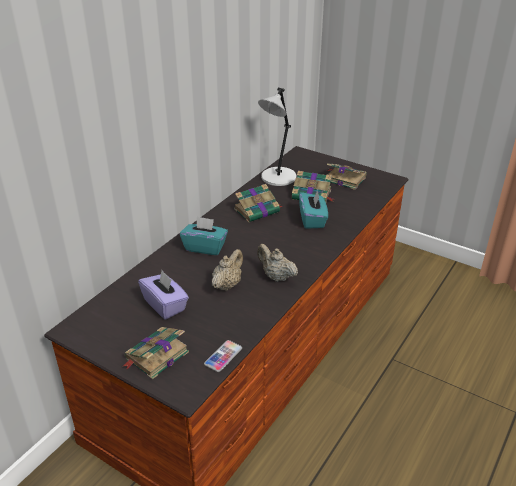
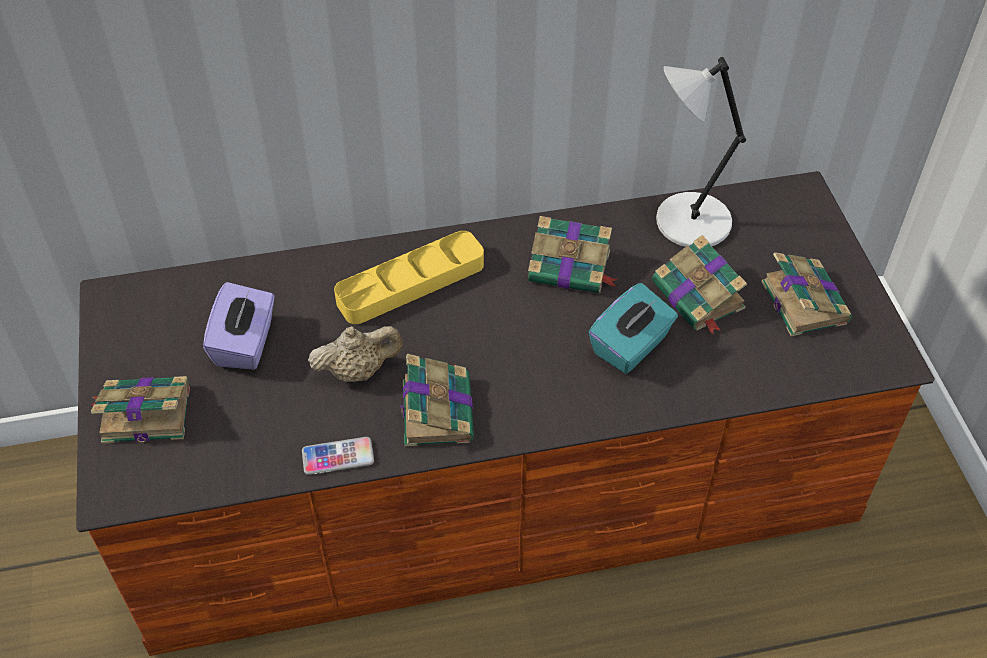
camera: 45 degrees right, 15 degrees up
(205, 247) = (411, 283): turquoise tissue box -> yellow tray
(223, 356) = (210, 480): phone -> phone (338, 456)
(276, 276) = (437, 409): beige teapot -> book

